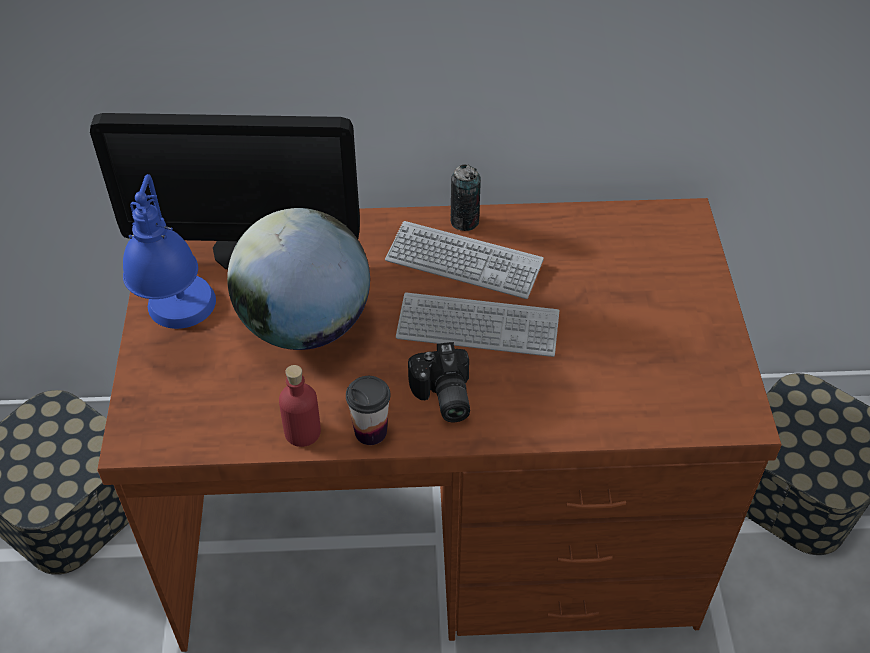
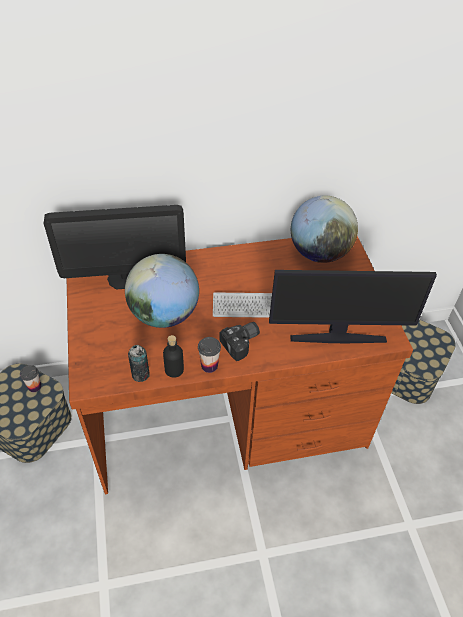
camera: 10 degrees left, 0 degrees up
(79, 436) = (34, 386): none -> cup
(183, 325) = (99, 321): blue table lamp -> none
(302, 432) = (174, 369): red bottle -> black bottle
(441, 397) = (242, 344): camera -> camera turned 105 degrees counterclockwise
(464, 221) = (236, 253): can -> can (140, 374)
(464, 262) = (239, 274): keyboard -> none
(627, 236) = (319, 253): none -> globe
(632, 403) = (337, 336): none -> monitor

